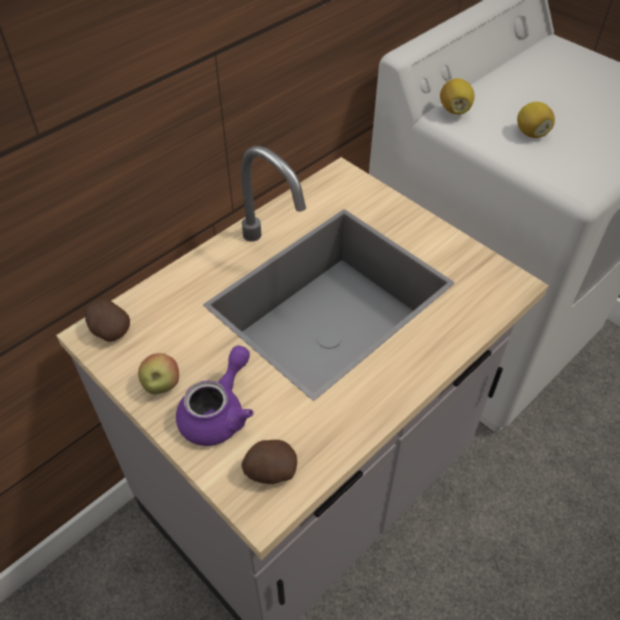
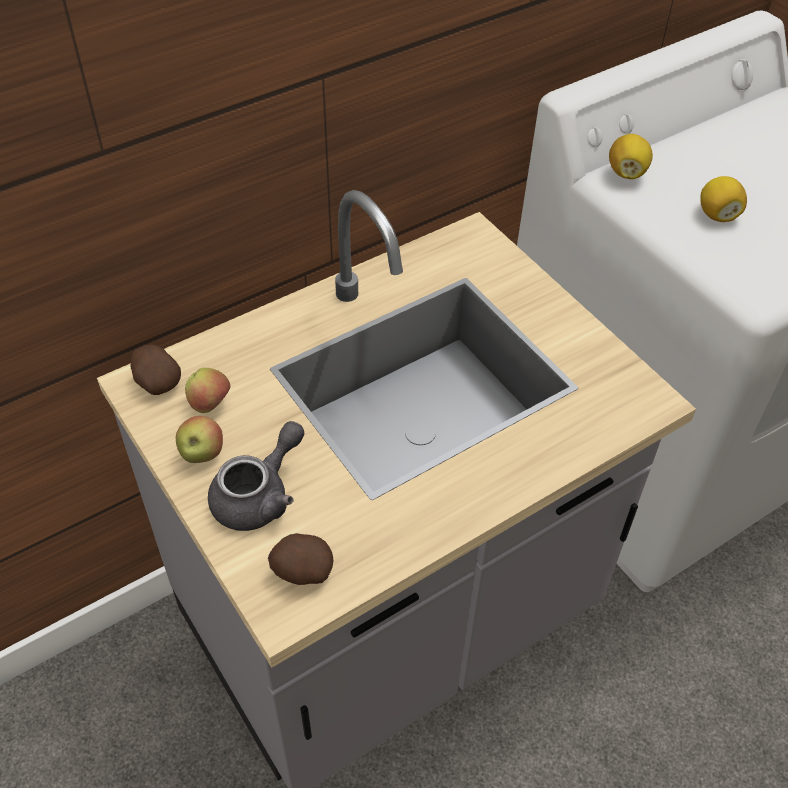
camera: 10 degrees right, 0 degrees up
(159, 342) = (210, 404): none -> apple
(219, 412) = (259, 495): purple teapot -> grey teapot

